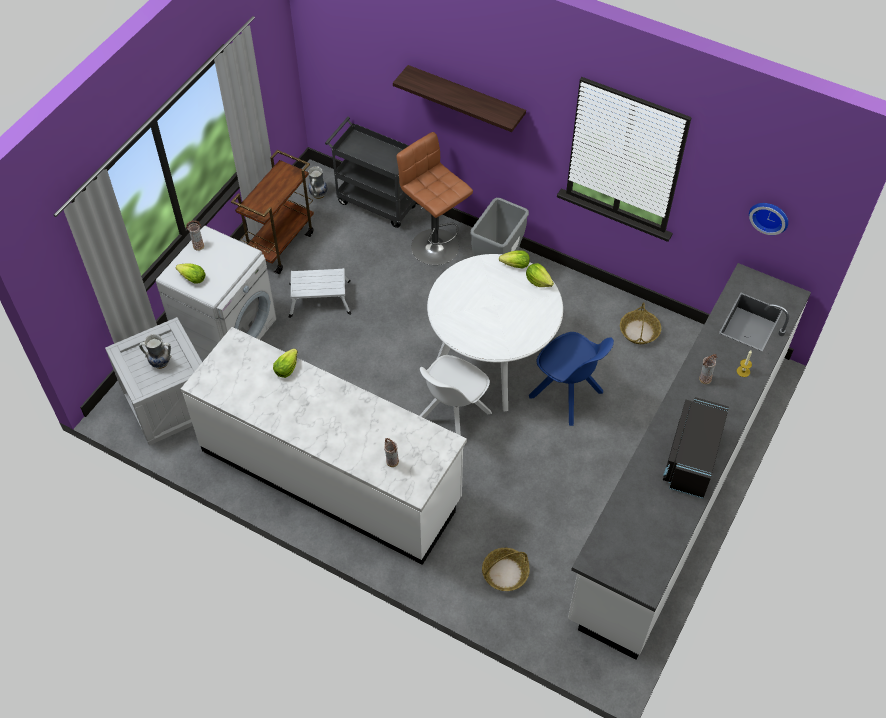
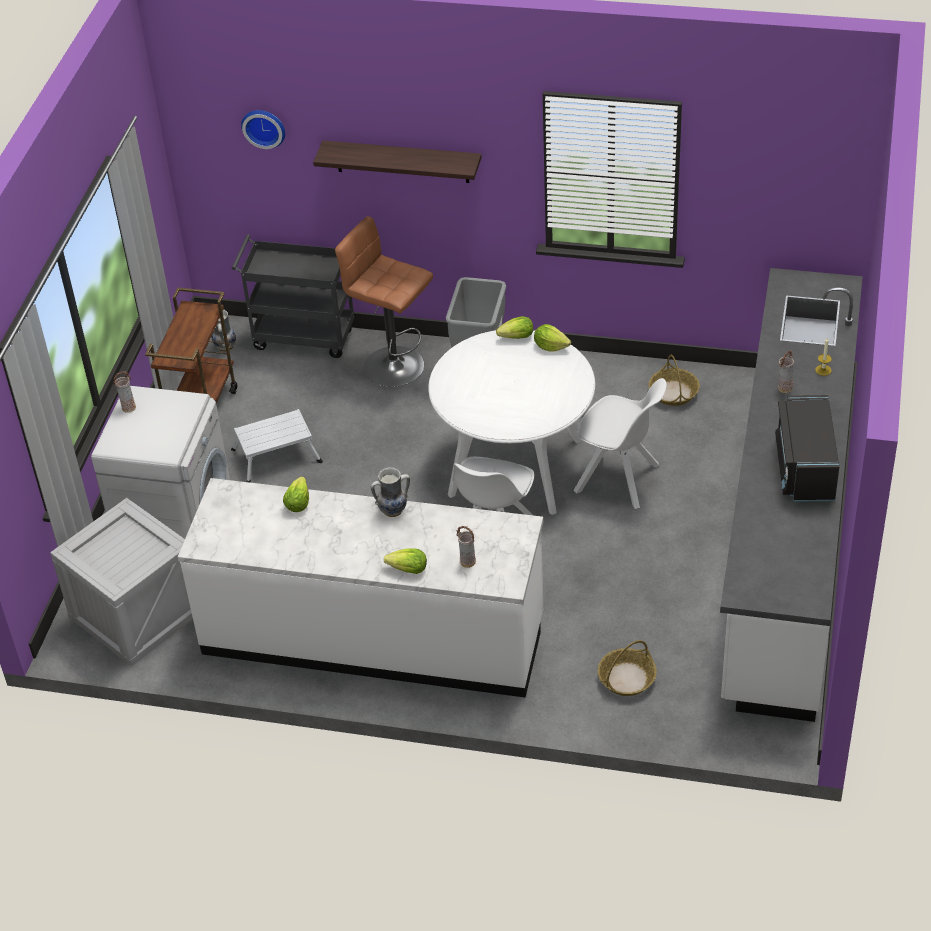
camera: 15 degrees left, 10 degrees down
(160, 363) = (127, 551): vase -> vase (393, 511)
(193, 278) = (137, 443): lettuce -> lettuce (408, 569)
(567, 395) = (618, 479): blue chair -> white chair
(769, 216) = (795, 195): wall clock -> wall clock (264, 127)

